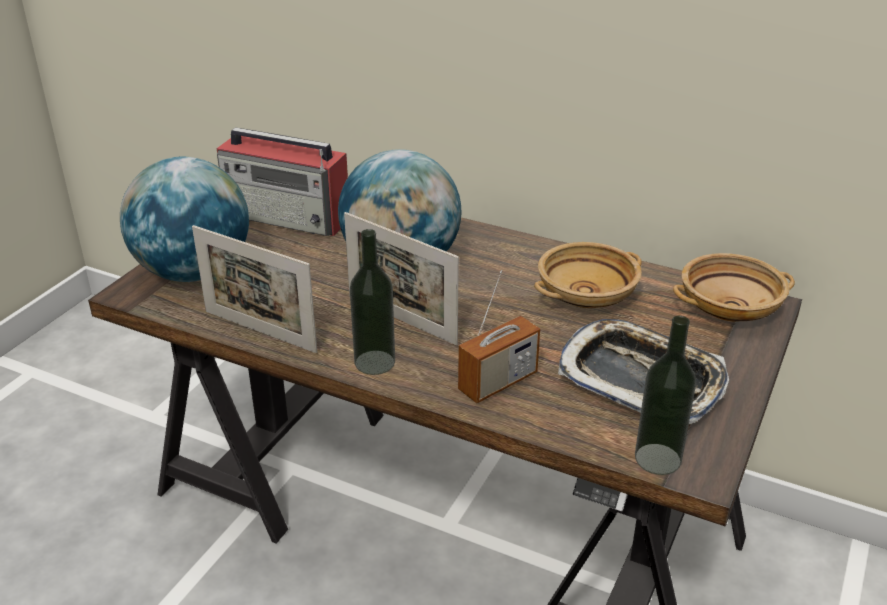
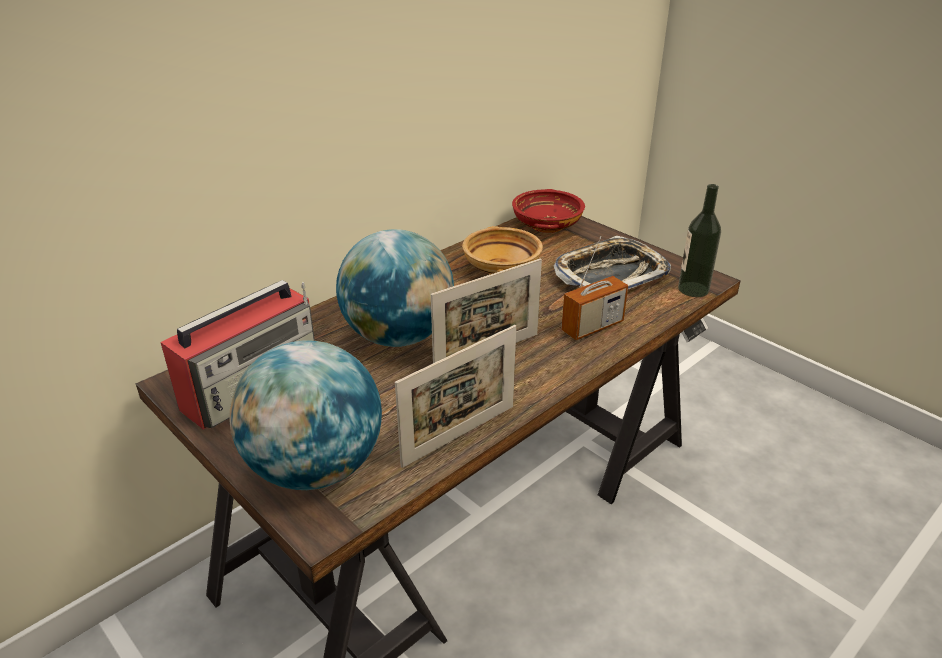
camera: 70 degrees left, 0 degrees up
(374, 362) = (541, 377): bottle -> none
(498, 382) = (592, 327): radio -> radio turned 75 degrees clockwise
(730, 307) = (546, 225): beige bowl -> red bowl

